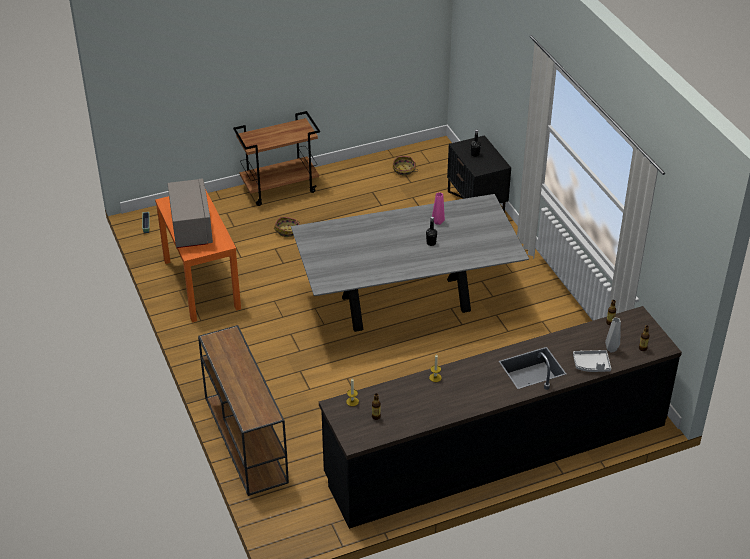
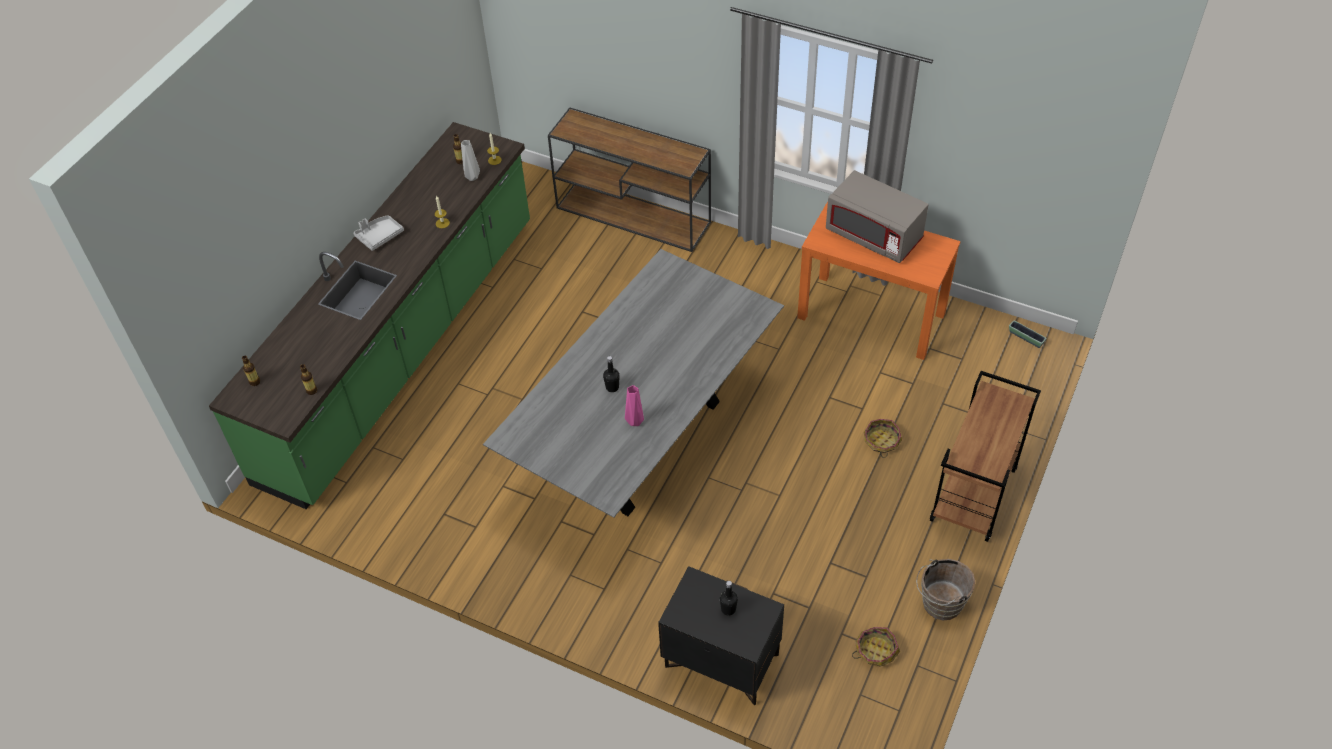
camera: 140 degrees right, 10 degrees up
(355, 167) = (939, 604): none -> brown bucket
(497, 450) = (402, 348): black counter -> green counter
(591, 365) = (298, 329): grey tray -> grey tray (379, 236)
(611, 349) = (289, 359): grey vase -> grey vase (473, 177)

